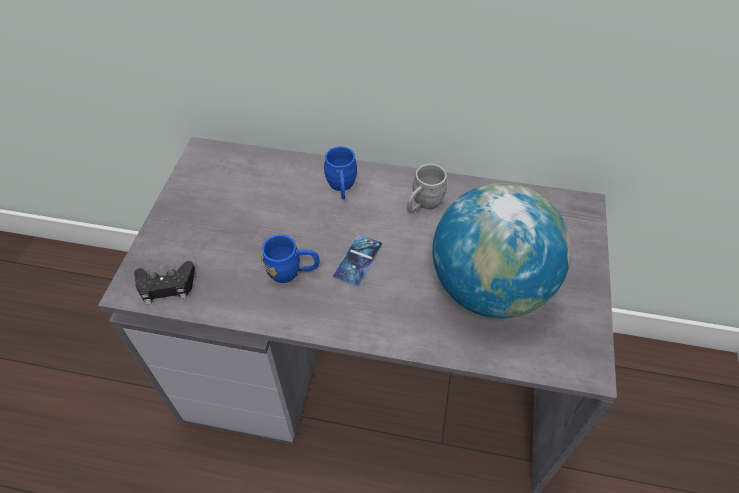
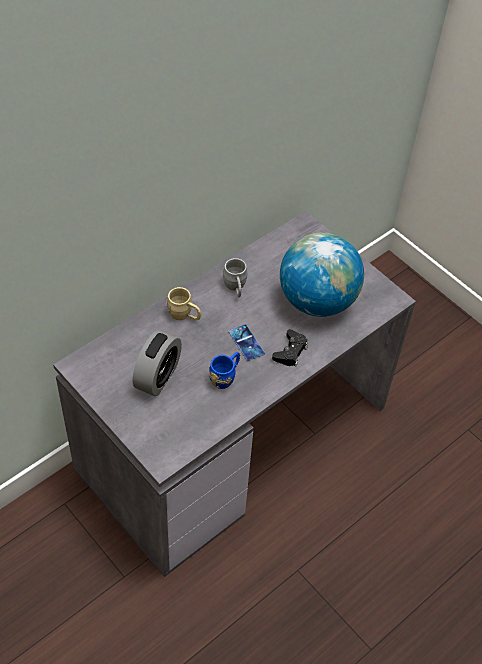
camera: 55 degrees left, 0 degrees up
(166, 286) = (178, 442): black game controller -> black game controller (290, 351)
(241, 216) = (158, 377): none -> alarm clock
(341, 188) = (184, 315): blue mug -> beige mug

